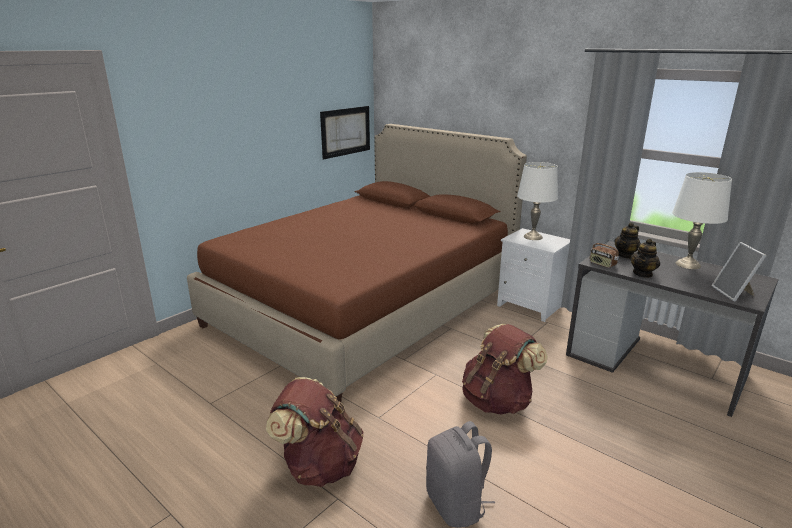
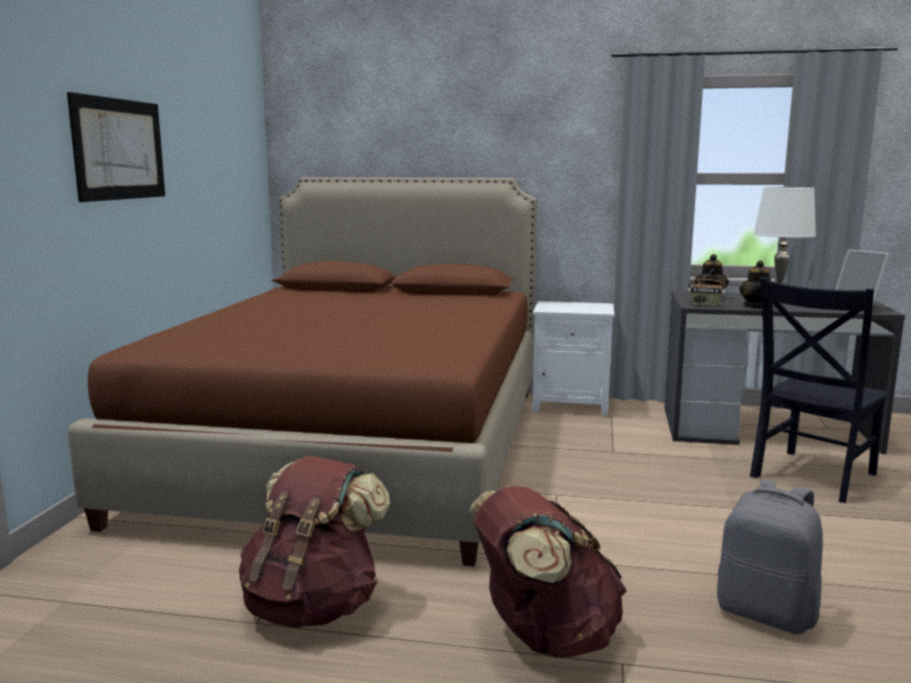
camera: 30 degrees left, 10 degrees down
(346, 131) = (242, 188): picture -> picture (119, 149)
(497, 401) = (664, 500): brown backpack -> brown backpack (313, 606)
(533, 236) = (565, 305): white table lamp -> none
(633, 416) = (811, 476): none -> black chair

